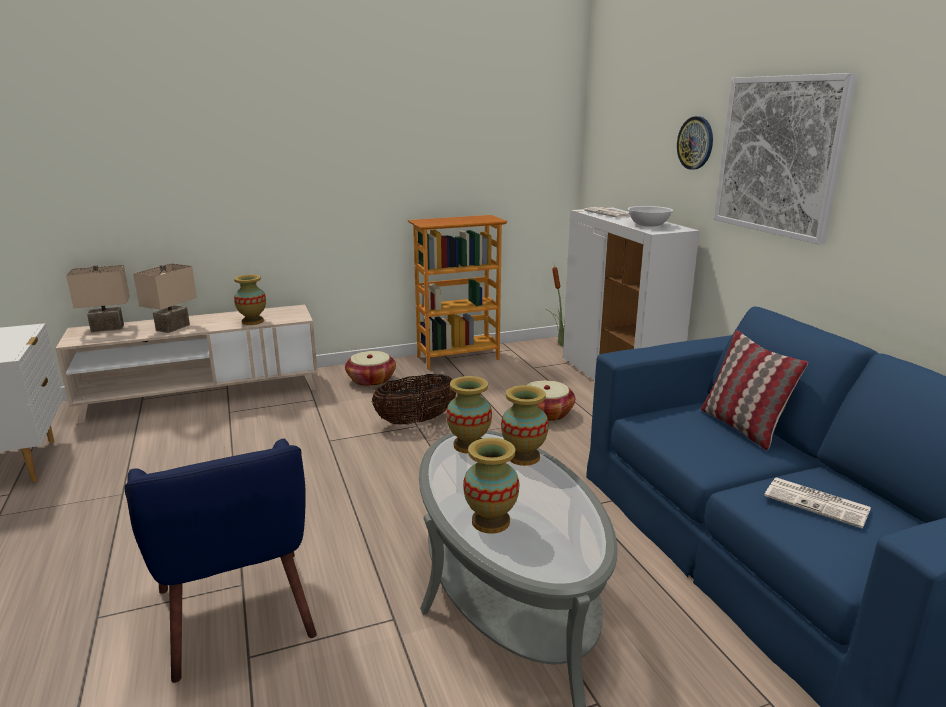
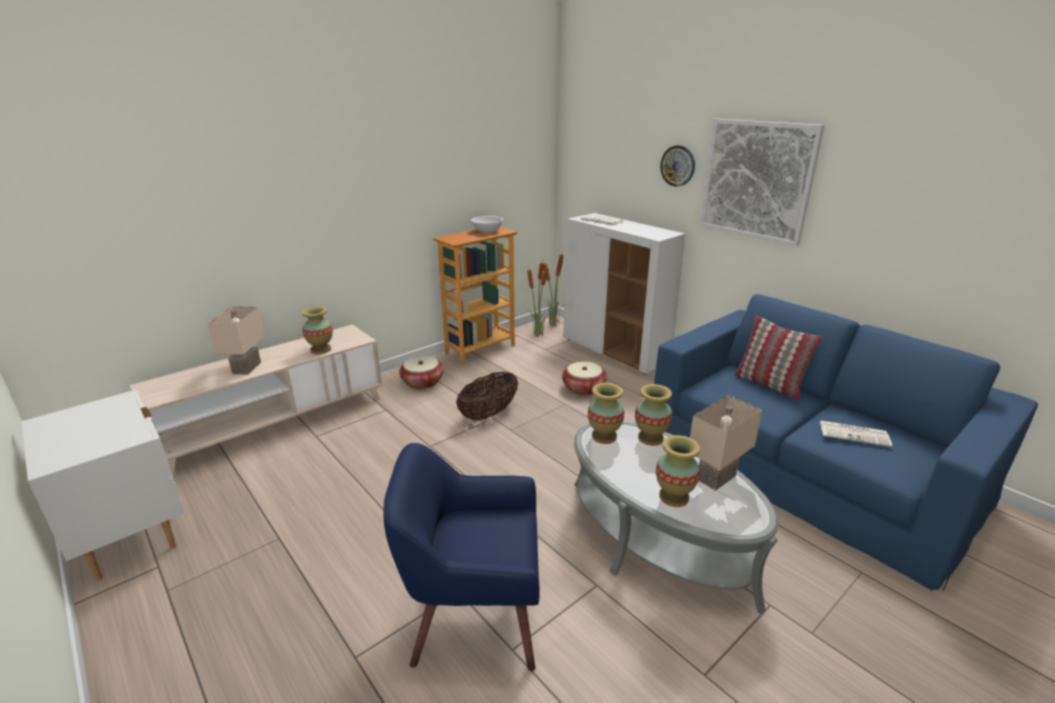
camera: 20 degrees left, 5 degrees up
(108, 327) = (176, 378): beige table lamp -> beige table lamp (714, 476)
(237, 612) = (474, 616): blue armchair -> blue armchair turned 135 degrees clockwise
(535, 352) = (537, 335): none -> potted plant
(648, 225) = (645, 231): white bowl -> white bowl (487, 231)

